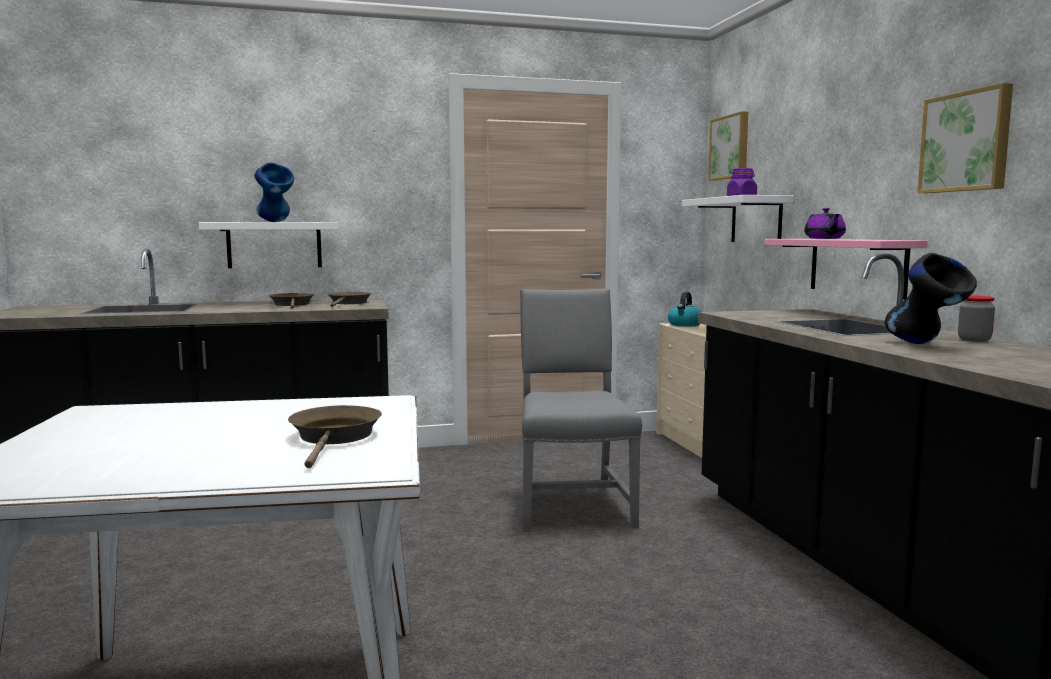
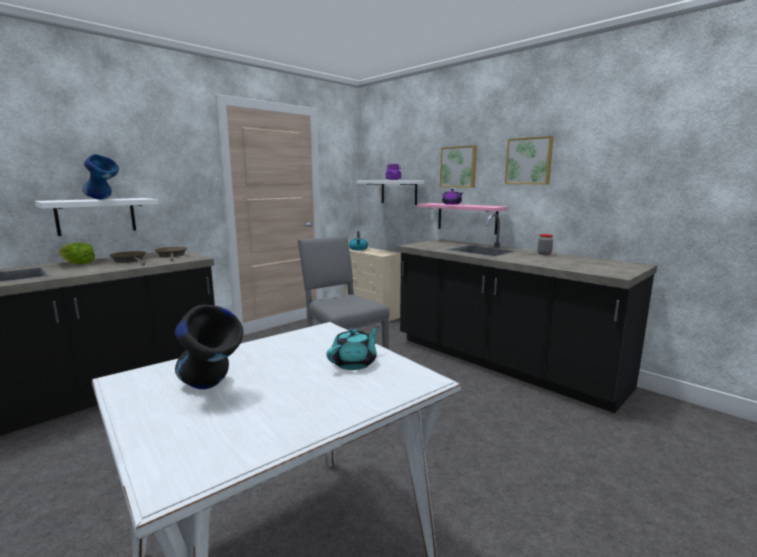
camera: 30 degrees left, 5 degrees up
(237, 303) = (77, 263): none -> lettuce
(335, 437) = (354, 363): brown frying pan -> turquoise teapot
(730, 147) = (378, 150): picture -> picture (459, 167)
(925, 345) = (536, 259): black vase -> black vase (211, 390)

